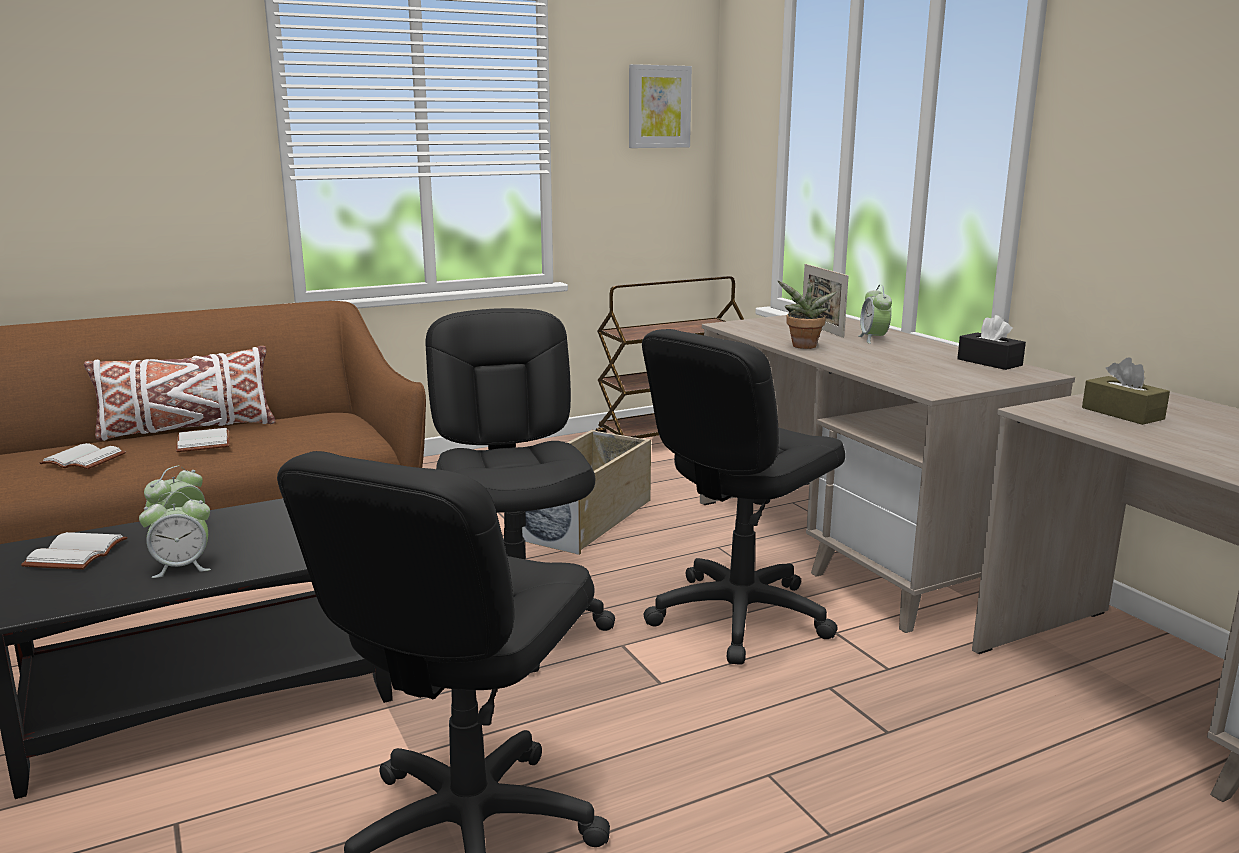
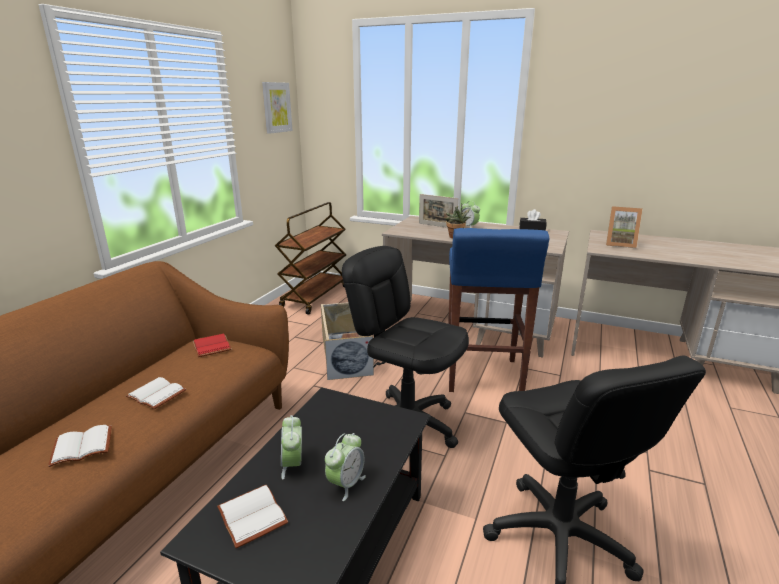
camera: 40 degrees left, 5 degrees up
(187, 429) = (114, 389): white pillow -> none
(330, 420) = (213, 346): none -> red book
(738, 616) = (483, 376): black office chair -> blue stool
(1122, 413) = (620, 244): brown tissue box -> picture frame

